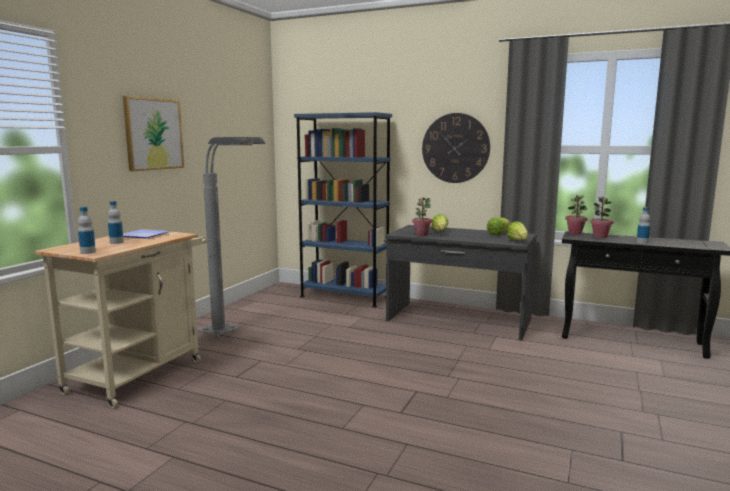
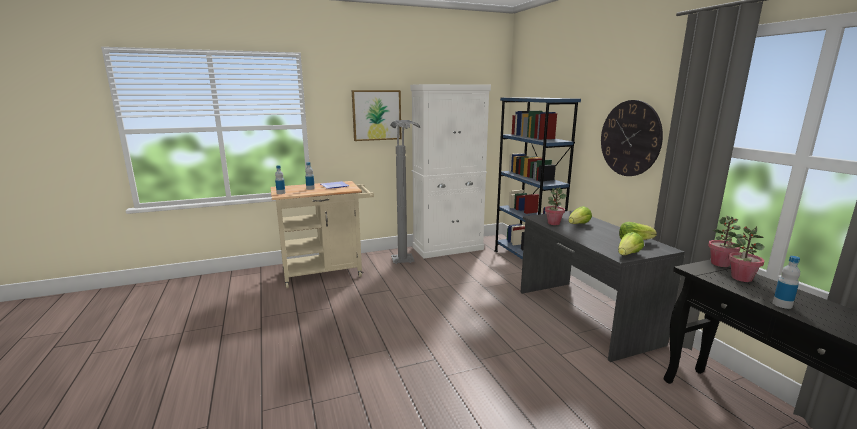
camera: 45 degrees right, 5 degrees up
(248, 307) = (448, 248): none -> white cabinet

